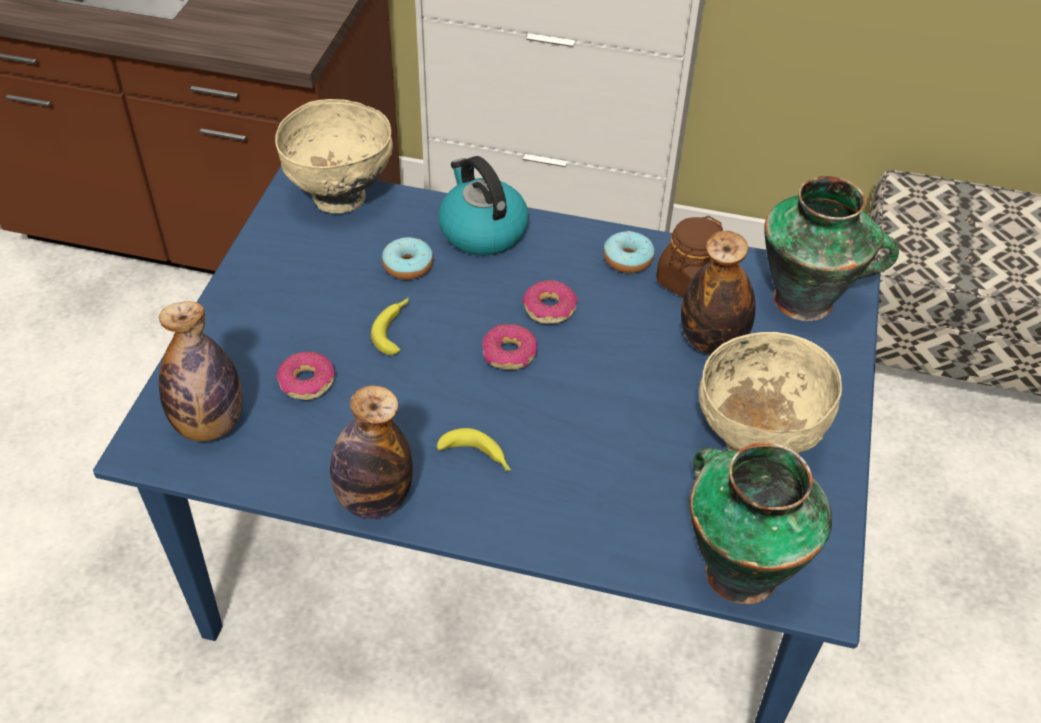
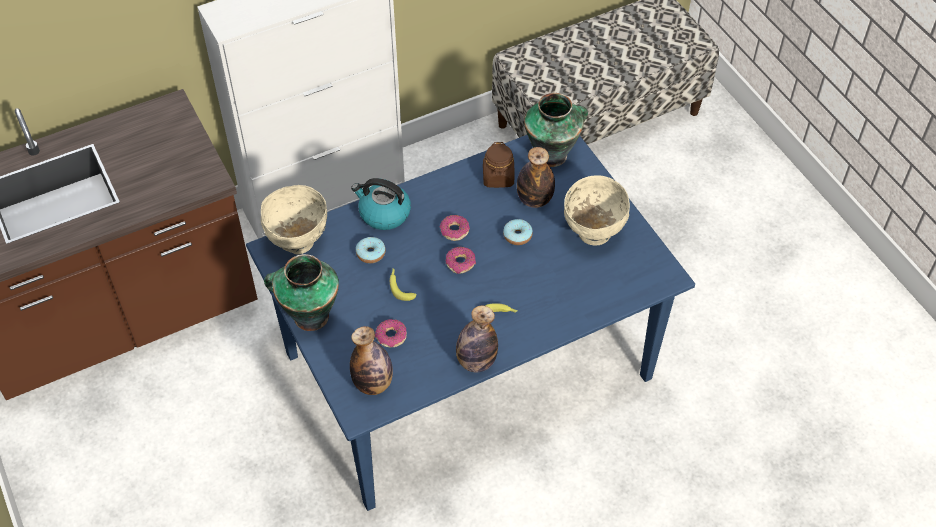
camera: 40 degrees left, 5 degrees up
(627, 259) = (462, 184): donut -> donut (517, 236)
(738, 569) = (633, 287): vase -> vase (309, 316)

